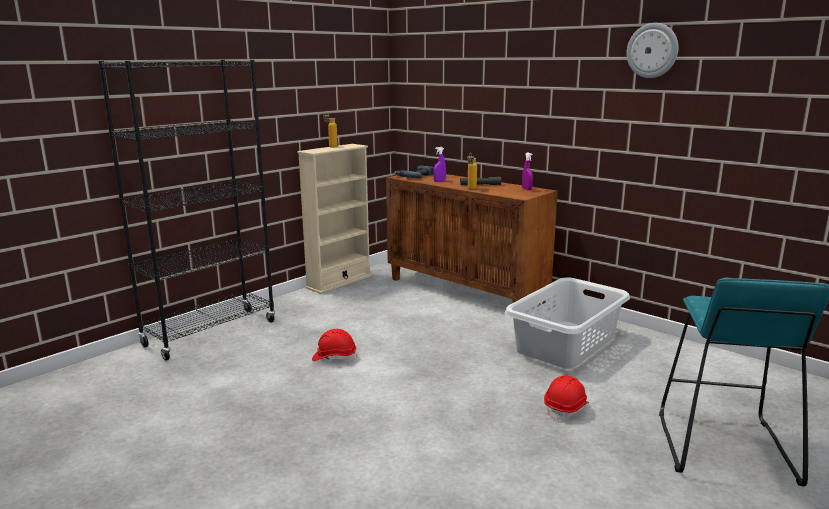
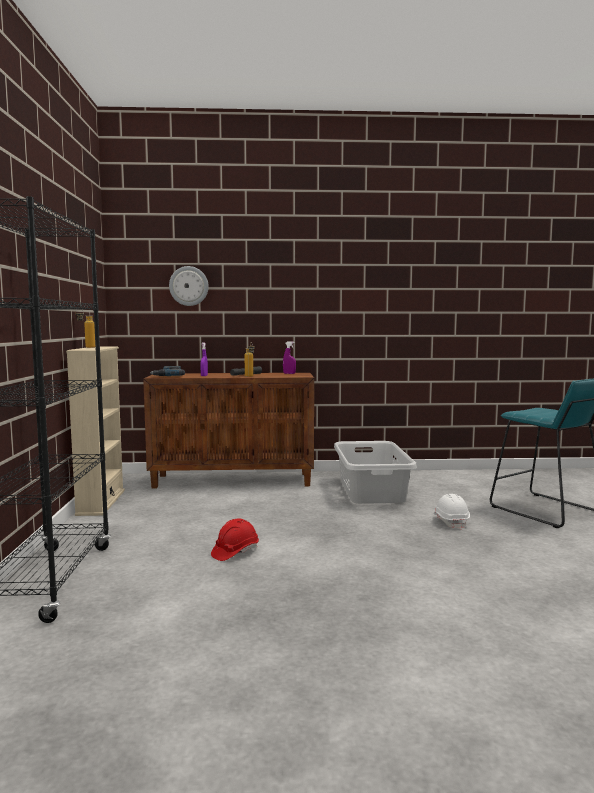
camera: 45 degrees left, 10 degrees down
(566, 408) = (451, 521): red hard hat -> white hard hat
(652, 50) = (377, 259): wall clock -> wall clock (189, 286)

